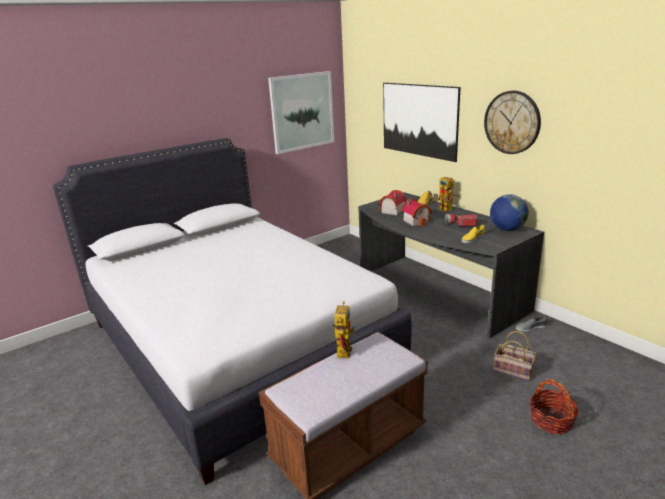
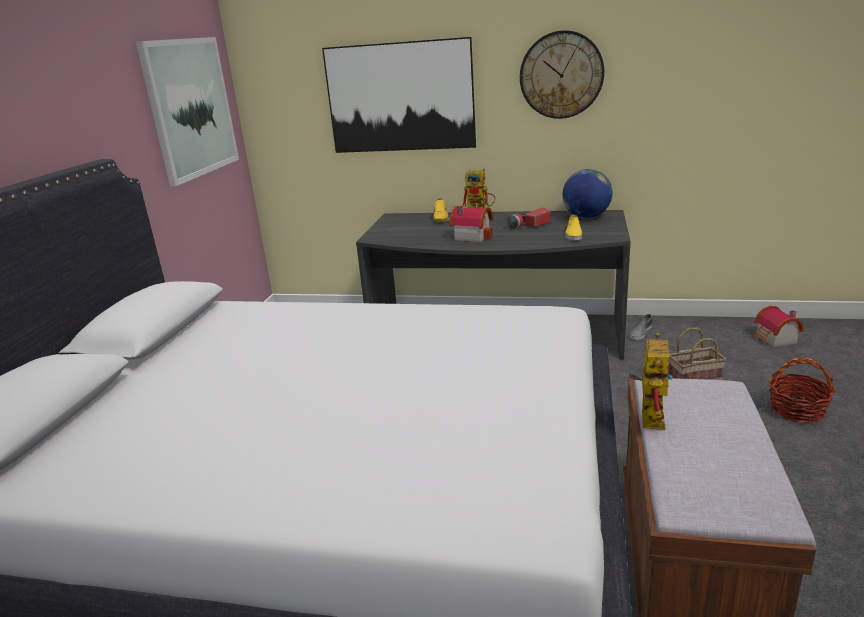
camera: 40 degrees left, 0 degrees up
(343, 349) = (648, 415): toy robot -> toy robot turned 45 degrees clockwise
(391, 211) = (415, 235): toy house -> toy house (774, 340)

